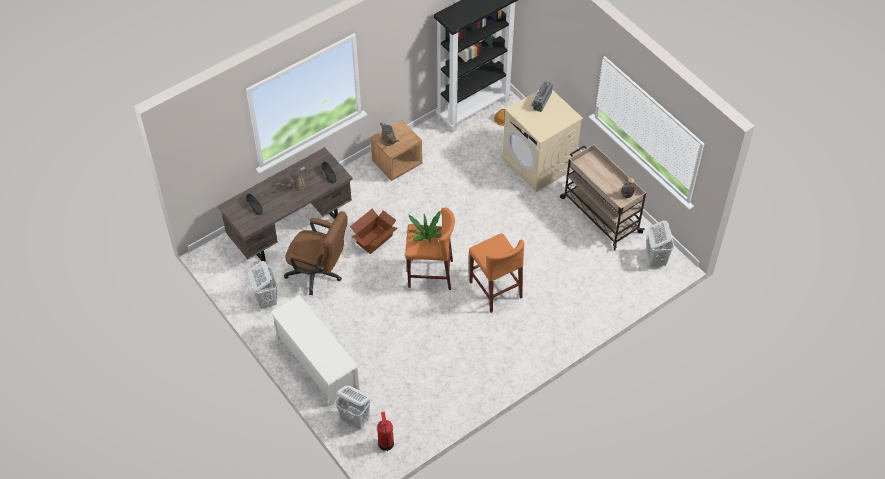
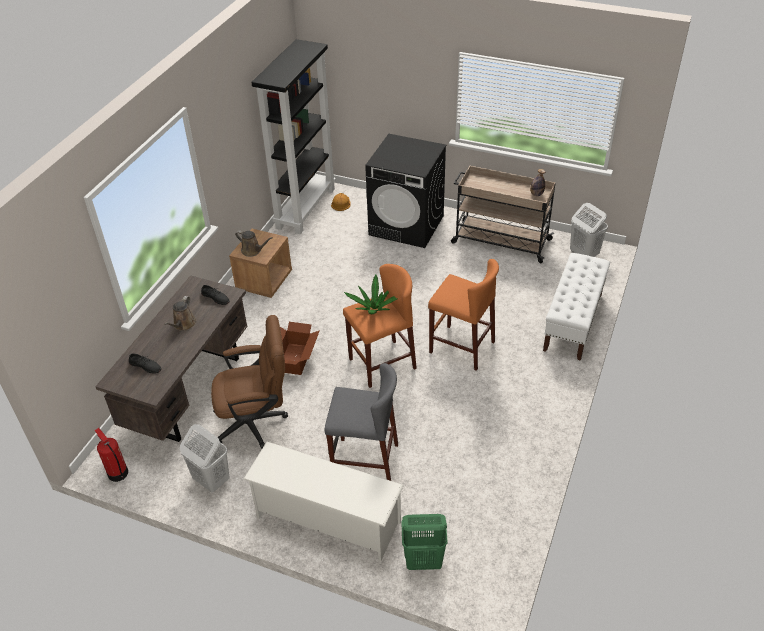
camera: 30 degrees left, 10 degrees down
(355, 420) = (424, 561): white laundry basket -> green laundry basket
(367, 338) = (365, 461): none -> grey stool
(386, 443) = (482, 567): fire extinguisher -> fire extinguisher (117, 473)
(539, 164) = (407, 225): beige washing machine -> black washing machine
(540, 100) = (394, 146): radio -> none
(593, 312) = (573, 322): none -> white bench

